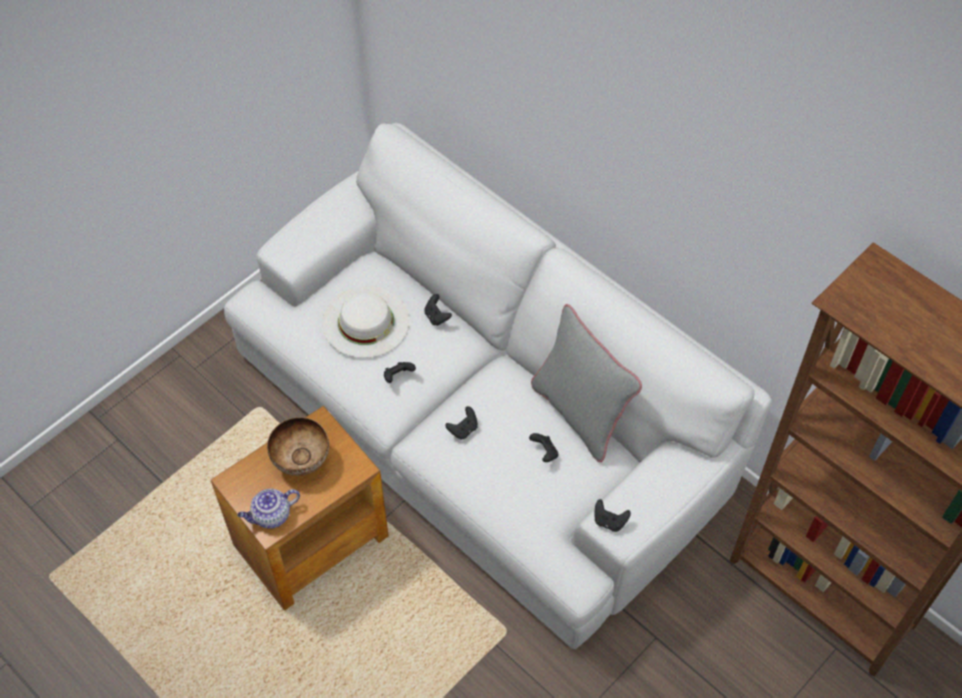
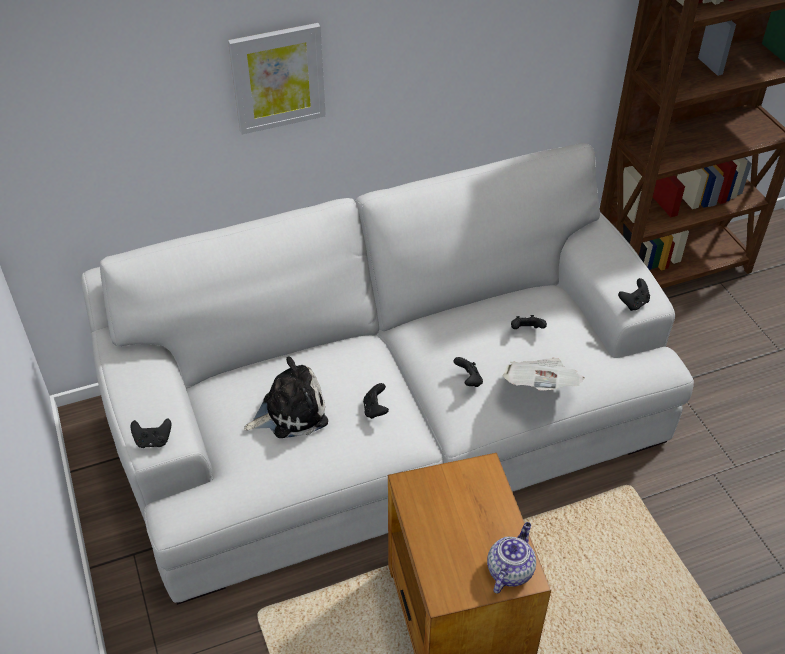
camera: 65 degrees left, 10 degrees down
(271, 516) = (510, 570): teapot -> teapot turned 150 degrees counterclockwise
(301, 461) = (450, 518): bowl -> none
(366, 322) = (290, 412): white hat -> plush toy
(437, 317) = (322, 354): black game controller -> black game controller (153, 441)
(482, 486) = (541, 387): none -> newspaper
(546, 113) = (278, 78): none -> picture
(580, 413) = (494, 295): grey pillow -> none

